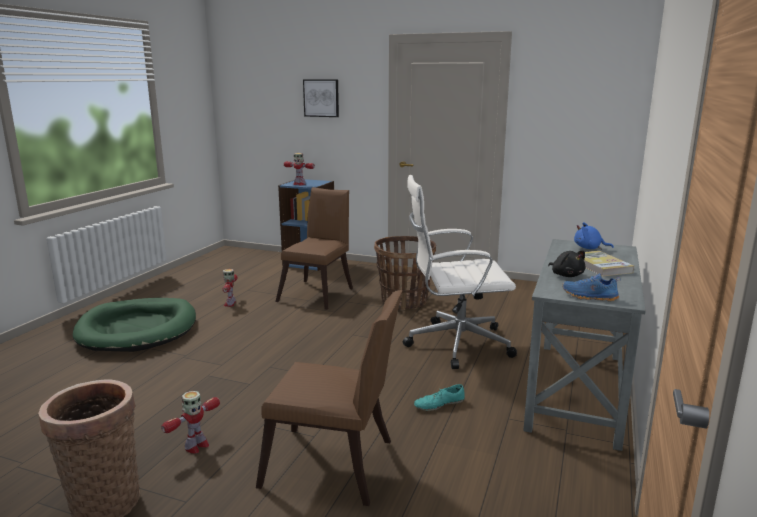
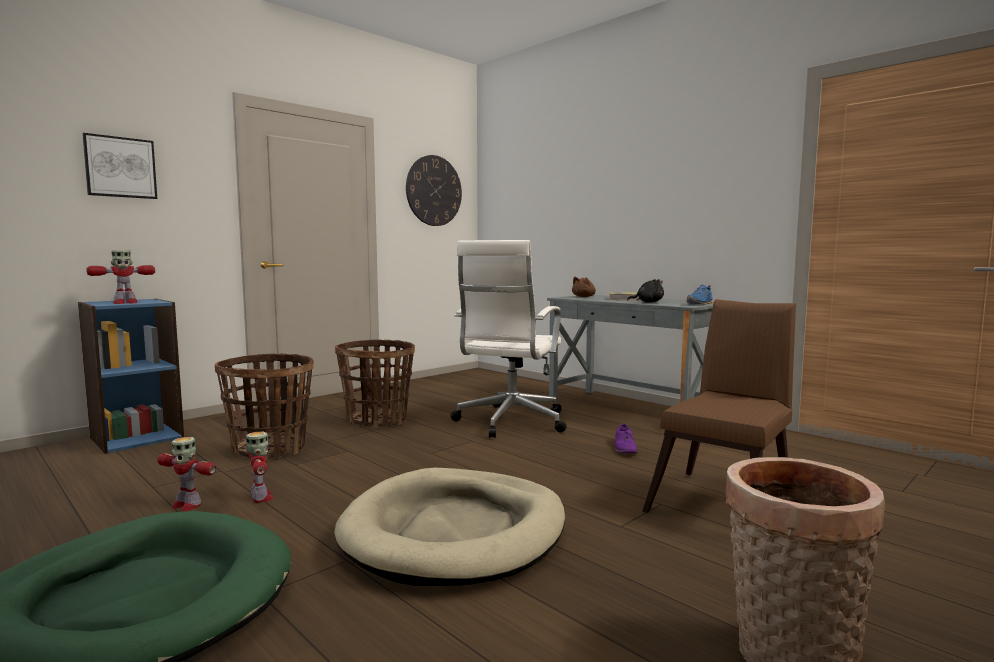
camera: 65 degrees left, 10 degrees down
(196, 446) = (657, 574): toy robot -> toy robot (261, 497)
(229, 373) = (455, 532): none -> beige dog bed
(319, 293) = (270, 449): brown chair -> basket
(439, 404) = (625, 448): turquoise shoe -> purple shoe
(581, 97) = (434, 191): none -> wall clock
(589, 248) = (584, 297): blue plush toy -> brown plush toy

